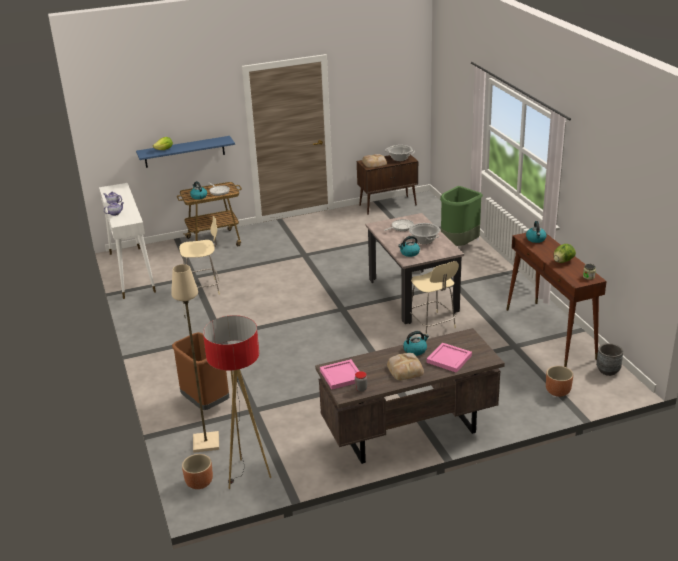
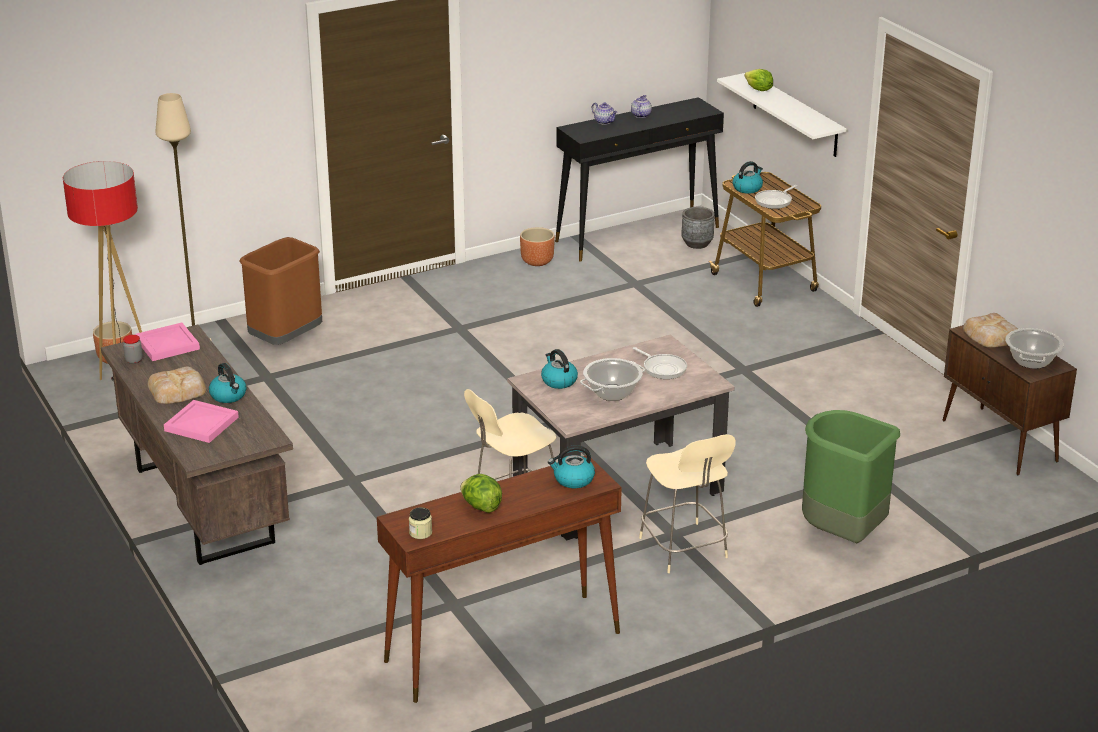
camera: 80 degrees right, 0 degrees up
(131, 272) = (638, 234): white console table -> black console table
(184, 152) = (795, 115): blue shelf -> white shelf
(203, 289) = (598, 296): beige chair -> beige chair (684, 549)
(558, 392) = (308, 650): brown planter -> brown planter (537, 262)
(608, 370) = (376, 713): grey planter -> grey planter (697, 244)

